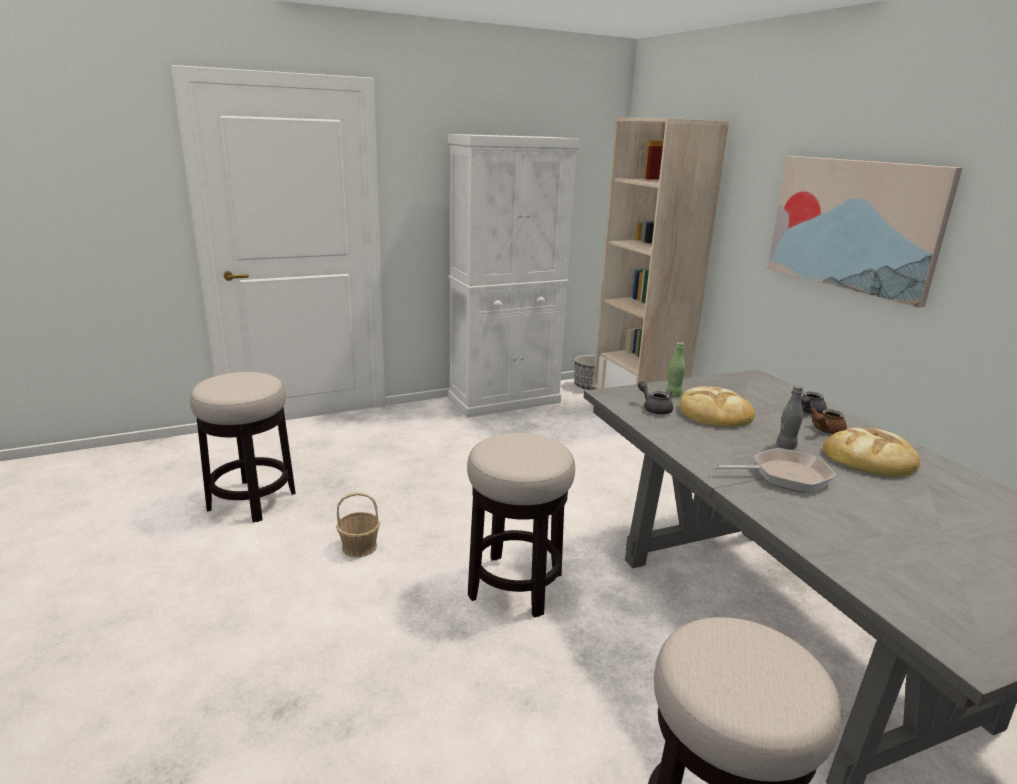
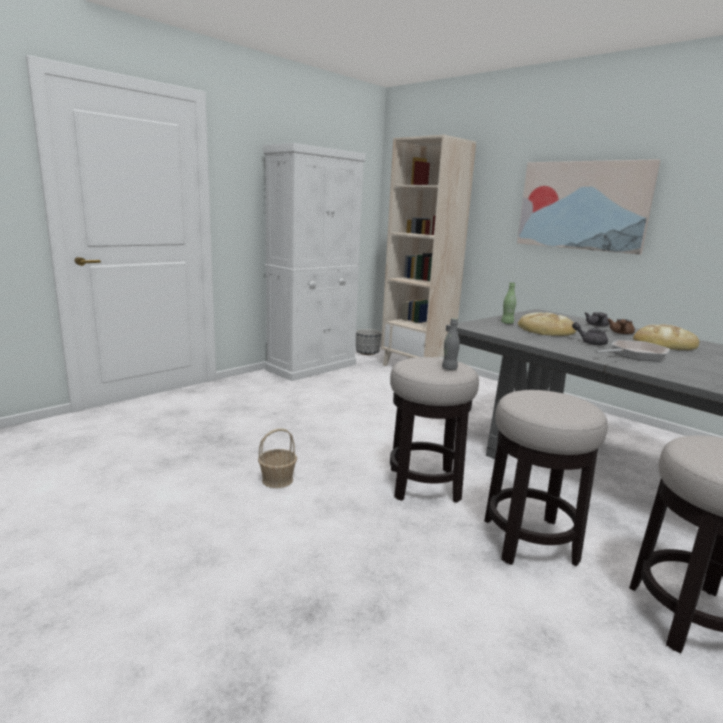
camera: 20 degrees left, 5 degrees down
(251, 500) = (148, 462): stool -> stool (529, 540)
(655, 408) = (507, 330): grey teapot -> grey teapot (590, 342)
(786, 446) = (612, 342): grey bottle -> grey bottle (449, 368)

